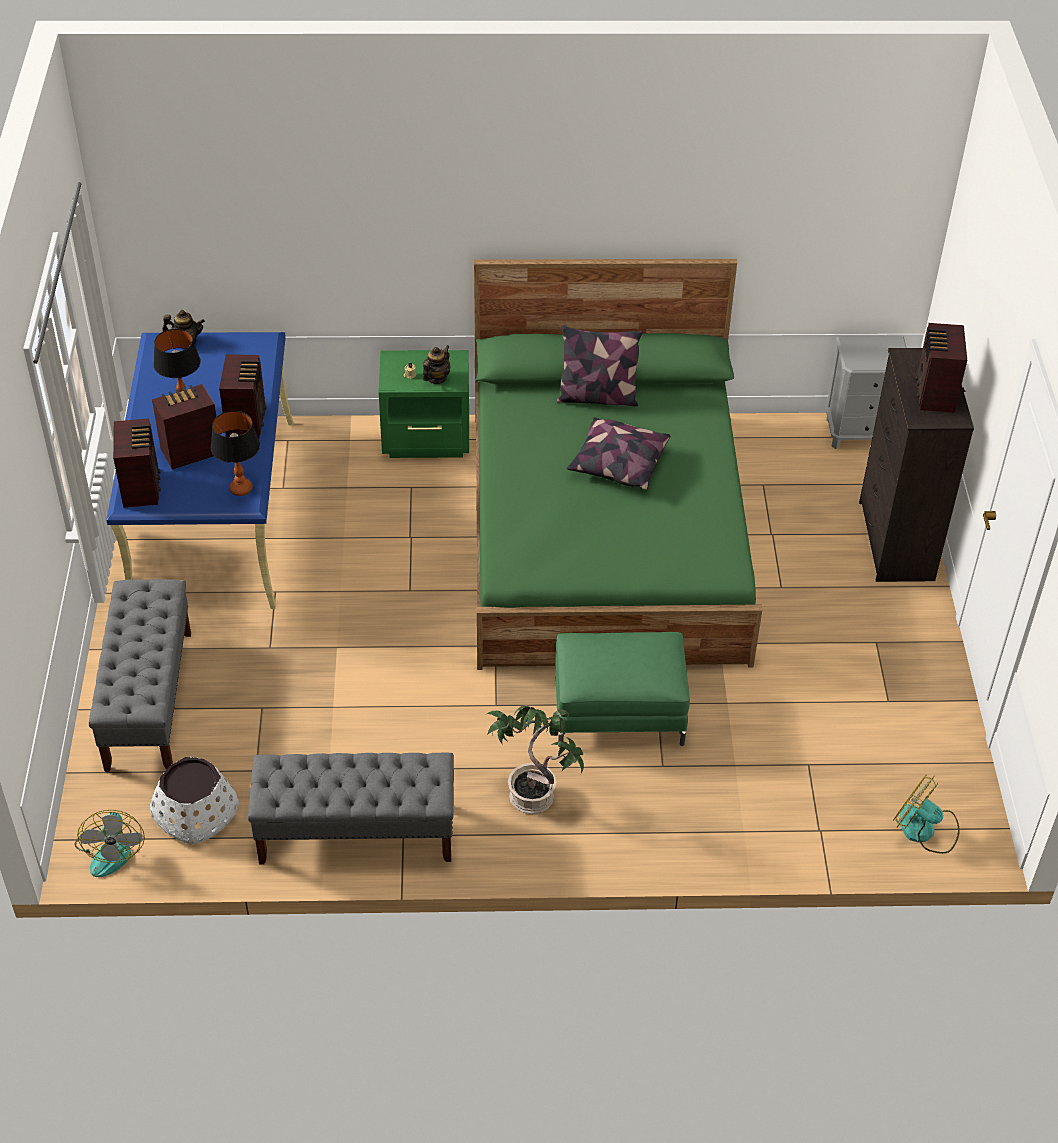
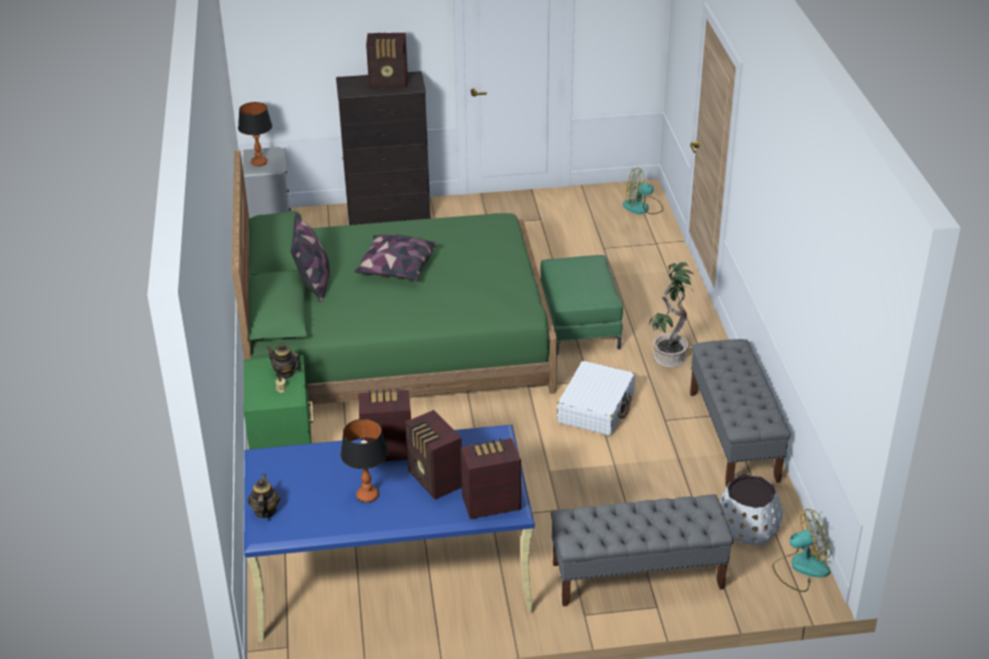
camera: 95 degrees left, 10 degrees down
(240, 489) = (481, 440): table lamp -> table lamp (259, 163)
(440, 704) = (596, 408): none -> white suitcase
(925, 830) = (642, 208): fan -> fan turned 60 degrees clockwise

